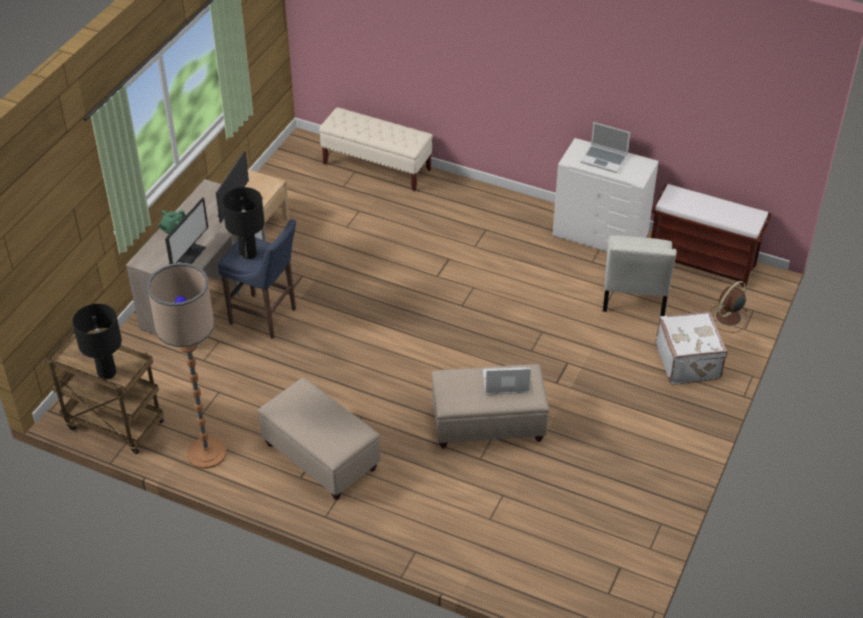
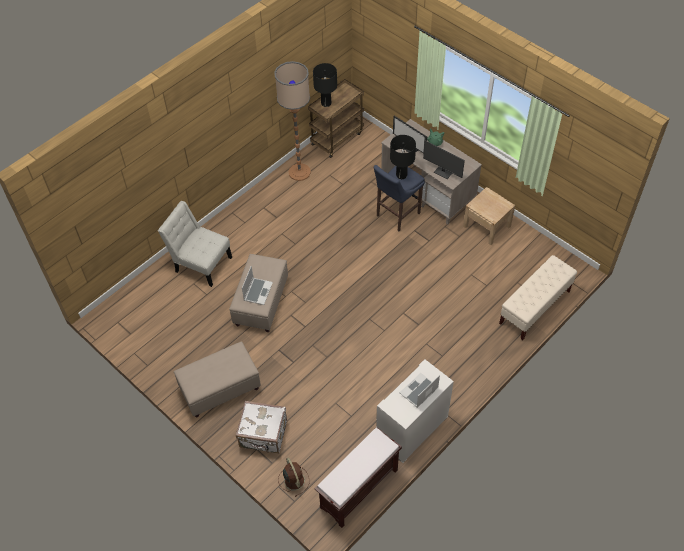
camera: 110 degrees right, 10 degrees up
(320, 456) = (274, 219): beige ottoman -> beige ottoman (221, 389)
(633, 296) = (339, 426): white chair -> white chair (201, 263)

